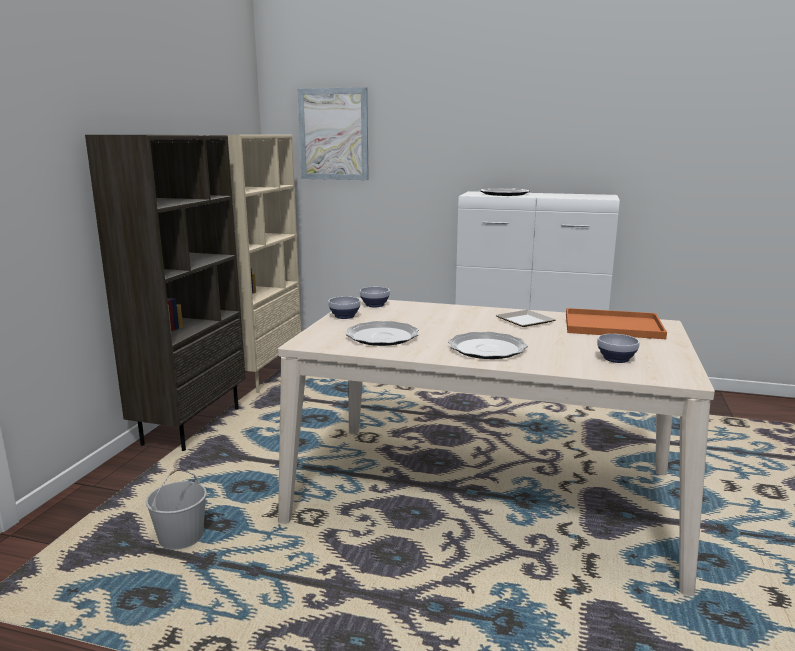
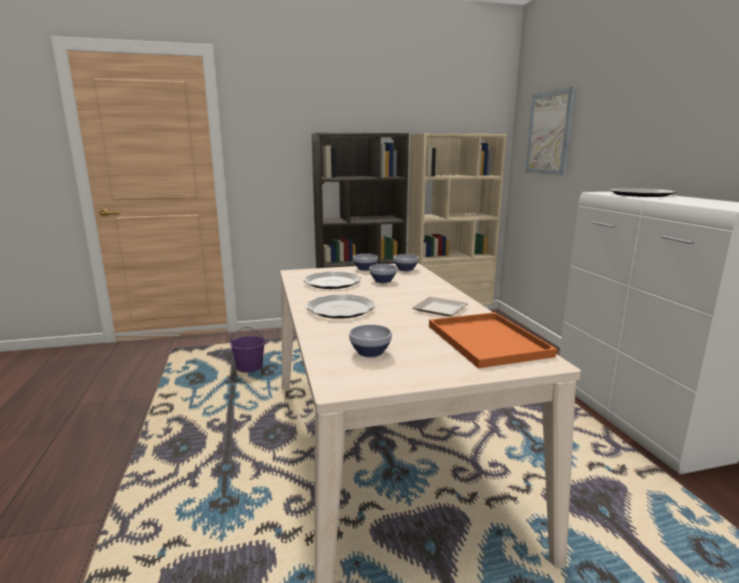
camera: 60 degrees right, 0 degrees up
(181, 537) = (250, 367): white bucket -> purple bucket
(407, 319) = (383, 281): none -> bowl

